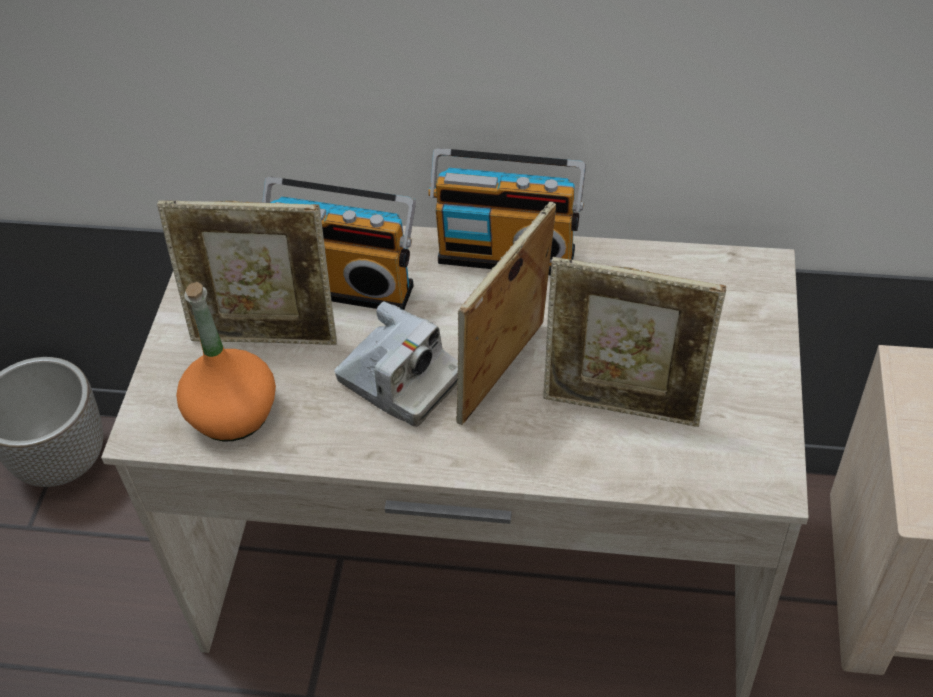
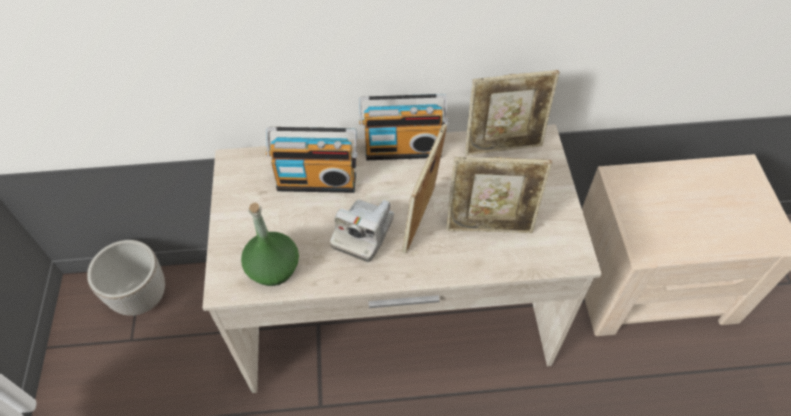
camera: 15 degrees left, 5 degrees up
(232, 413) = (273, 268): orange bottle -> green bottle
(267, 336) = (280, 218): picture frame -> picture frame (503, 147)
(399, 381) = (363, 233): camera -> camera turned 90 degrees clockwise

